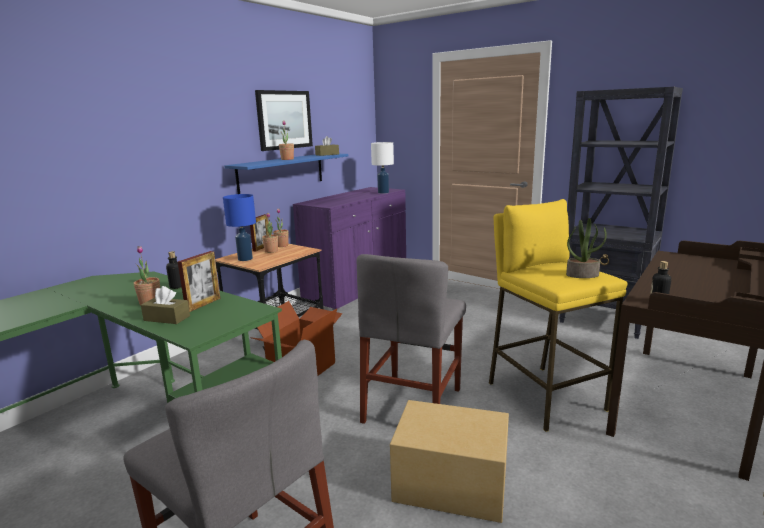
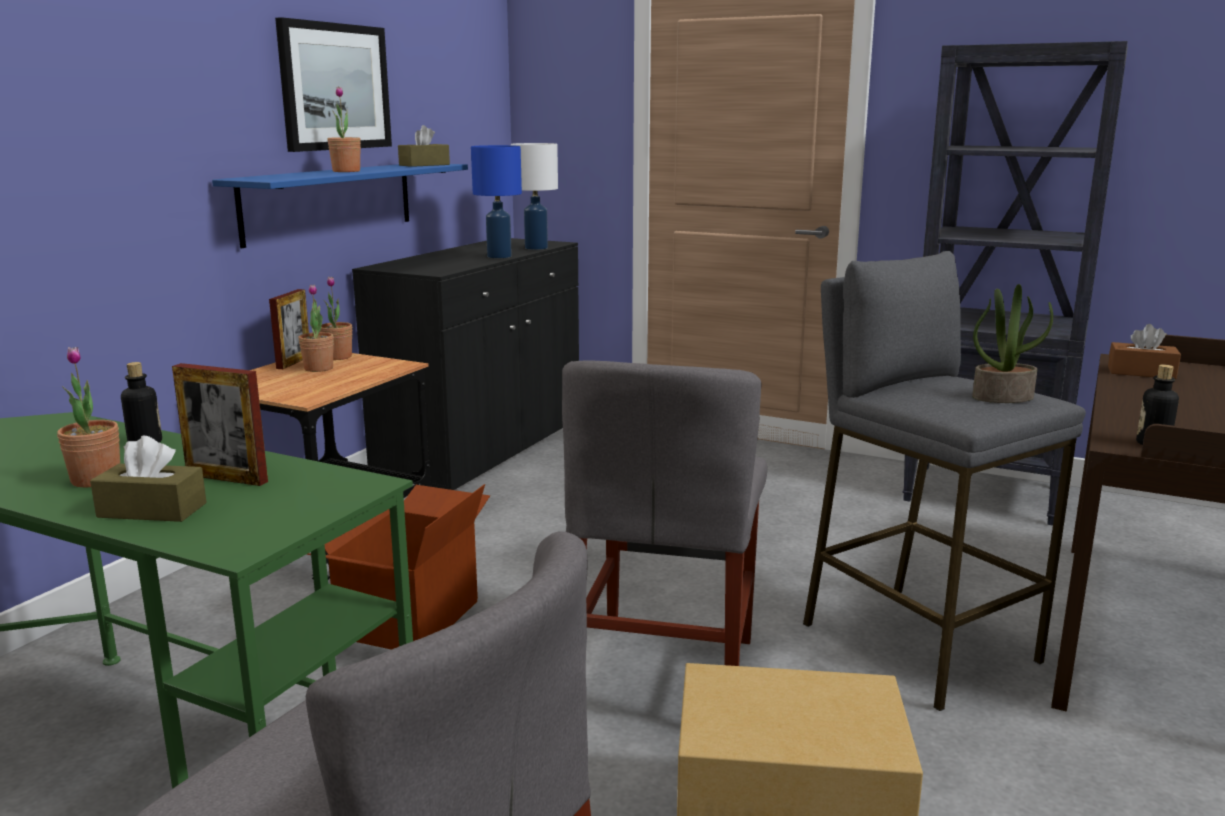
camera: 10 degrees left, 0 degrees up
(203, 304) = (227, 478): picture frame -> picture frame turned 90 degrees clockwise
(244, 259) = (265, 385): blue table lamp -> blue table lamp (498, 256)
(357, 288) = (483, 448): purple cabinet -> black cabinet
(545, 396) = (917, 642): yellow stool -> grey stool
(674, 261) = (1141, 372): none -> brown tissue box

